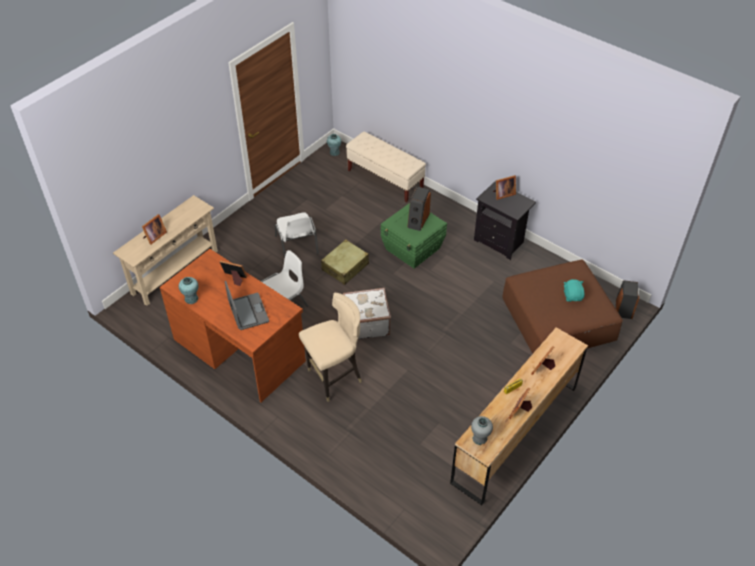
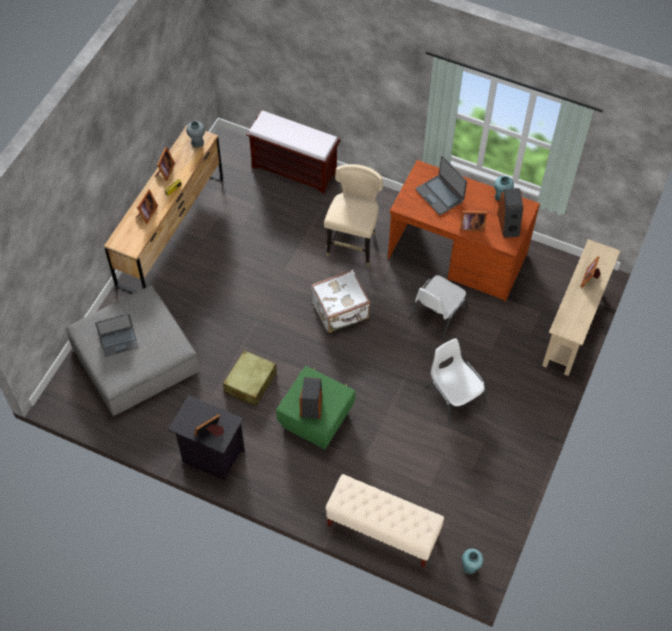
camera: 165 degrees right, 10 degrees up
(334, 378) = (353, 247): beige chair -> beige chair turned 150 degrees clockwise
(345, 267) = (387, 376): beige suitcase -> beige suitcase (250, 382)
(367, 477) = (295, 170): none -> brown bench
(557, 320) = (135, 359): brown ottoman -> grey ottoman
(573, 296) = (119, 341): turquoise plush toy -> laptop
(623, 308) = (61, 391): speaker -> speaker (509, 224)

